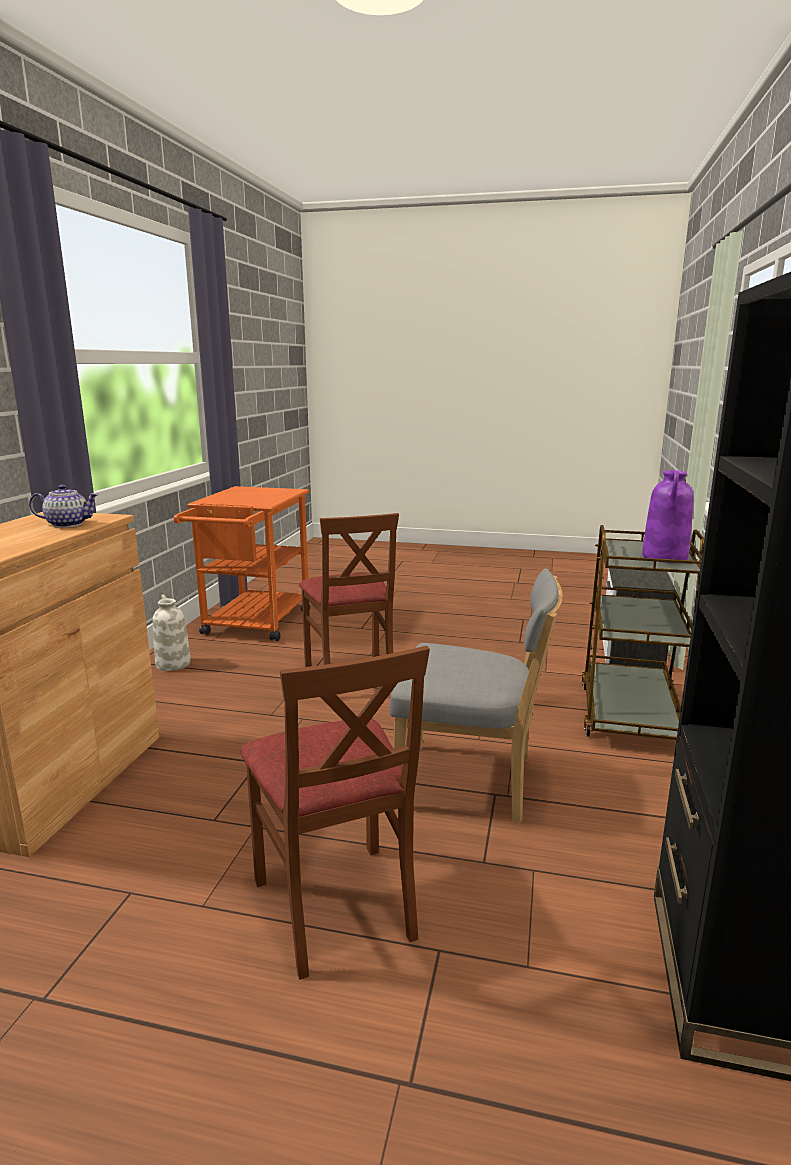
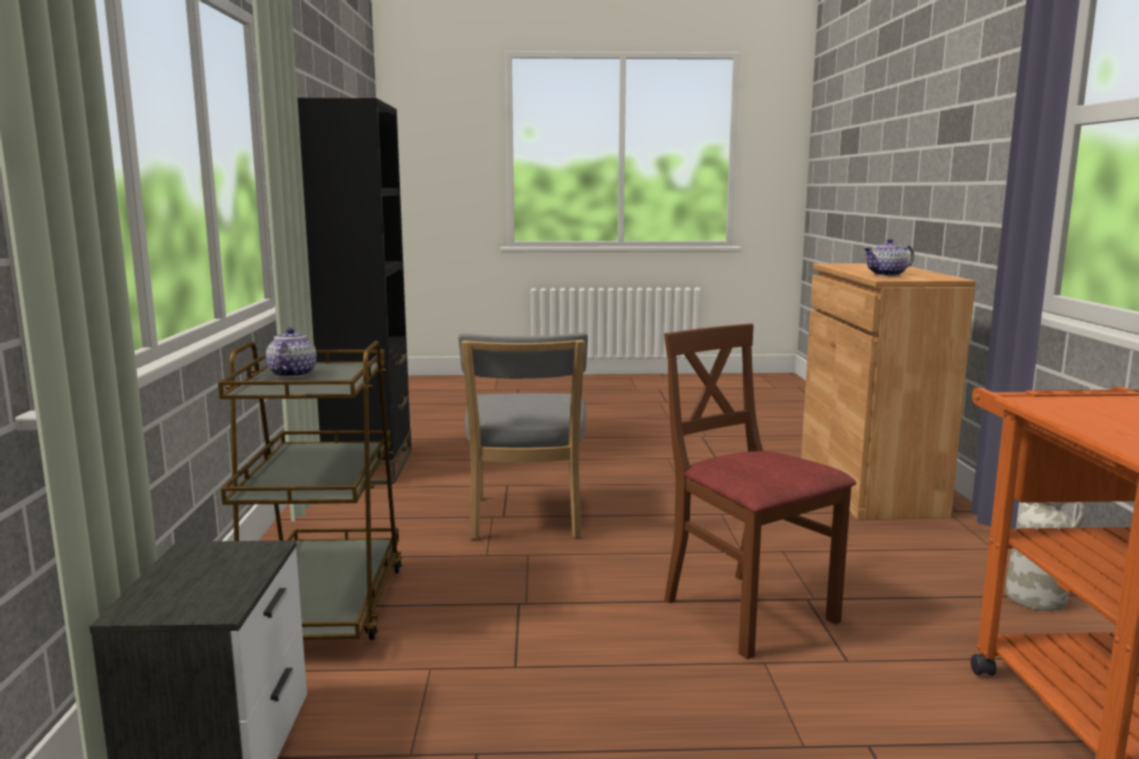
camera: 165 degrees right, 5 degrees down
(336, 905) = (592, 464): brown chair -> none
(471, 783) = (526, 520): grey chair -> grey chair turned 90 degrees counterclockwise
(665, 557) = (292, 374): purple vase -> teapot

